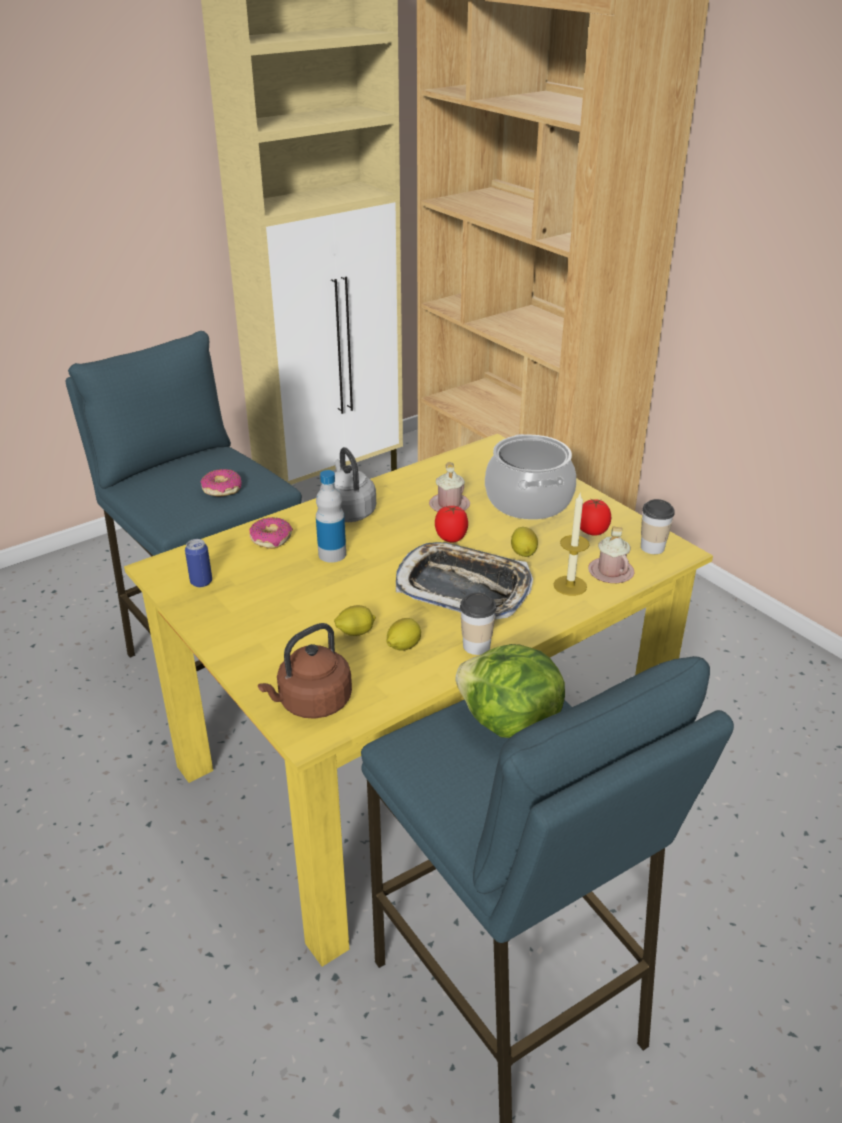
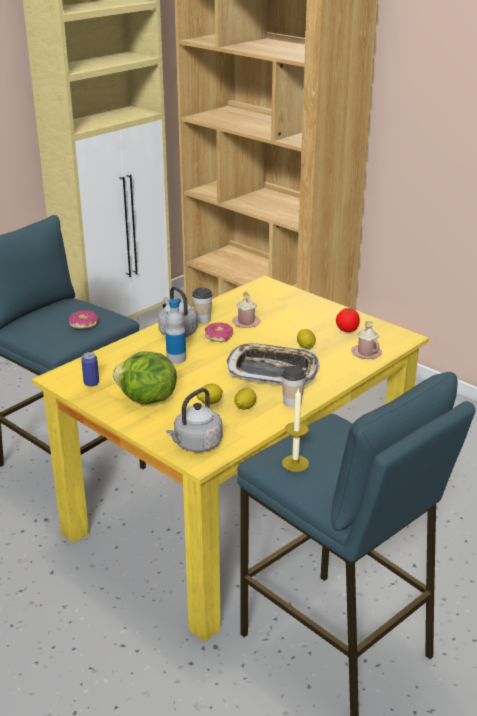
camera: 10 degrees left, 5 degrees down
(271, 539) = (130, 353): donut -> donut (219, 336)
(311, 703) = (196, 445): brown kettle -> grey kettle
(451, 538) = (254, 342): tomato -> none
(508, 723) = (328, 441): lettuce -> lettuce (146, 400)
(529, 501) = (299, 315): cooking pot -> none
(570, 585) = (342, 363): candle -> candle (295, 463)
(652, 547) = (389, 336): cup -> cup (202, 319)

